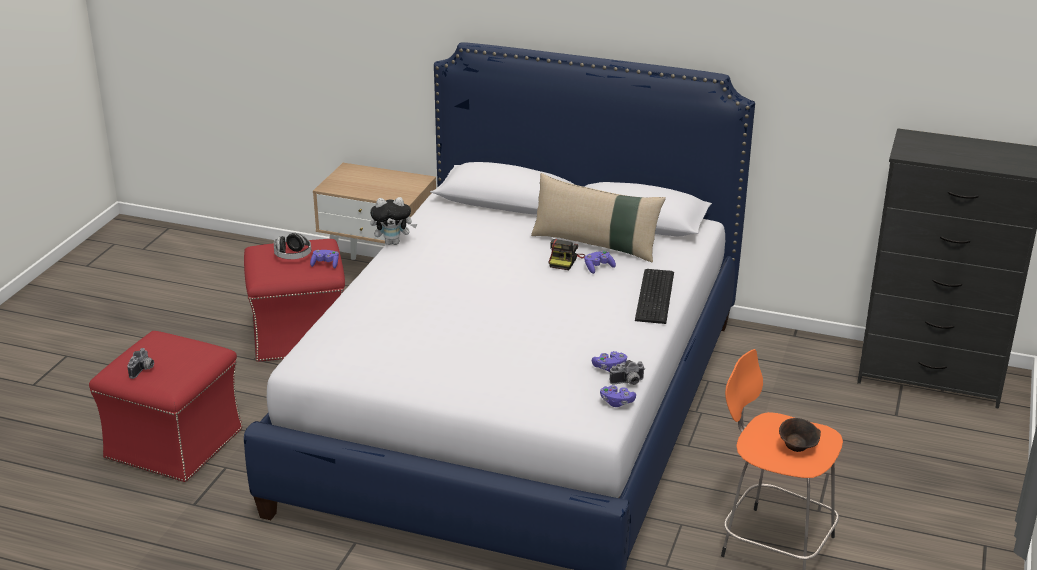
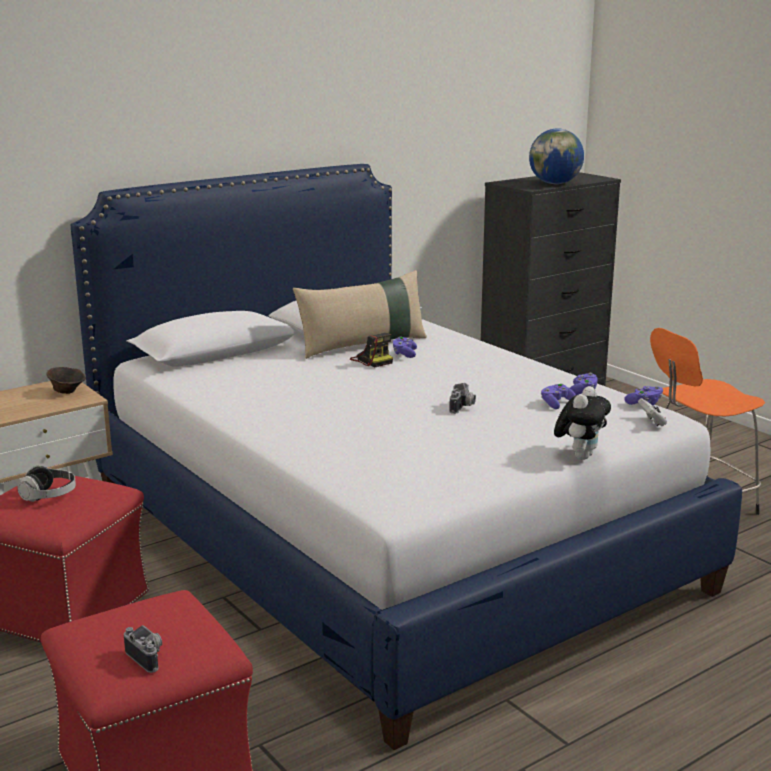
camera: 55 degrees left, 10 degrees down
(325, 264) = (101, 485): purple game controller -> purple game controller (556, 403)
(393, 242) = (207, 408): plush toy -> plush toy (580, 456)
(575, 416) = (652, 422): none -> white game controller
(628, 383) = (616, 392): camera -> camera (463, 407)
(656, 296) = (484, 350): keyboard -> none
(798, 447) = (719, 395): brown bowl -> brown bowl (67, 391)
(951, 158) = (555, 184): none -> globe

